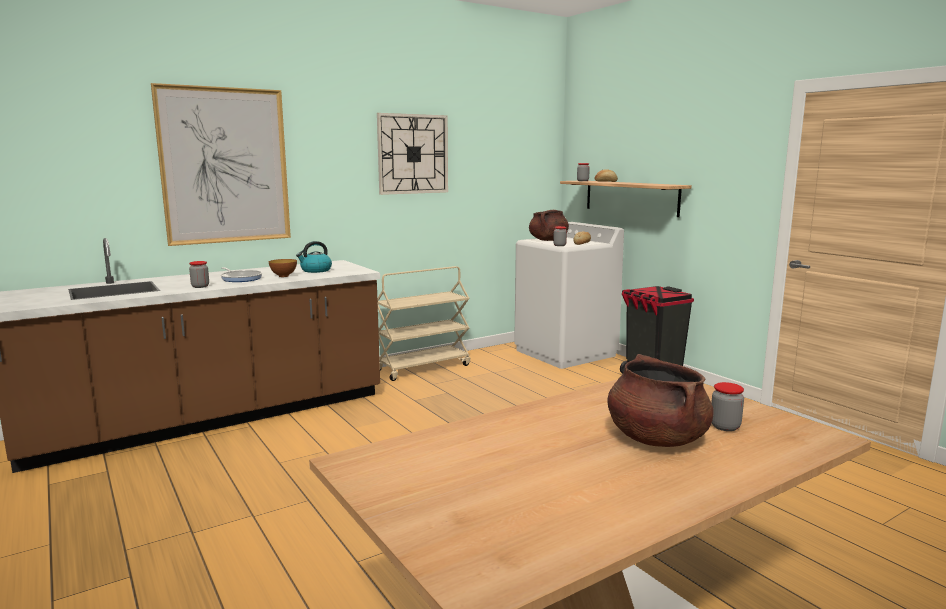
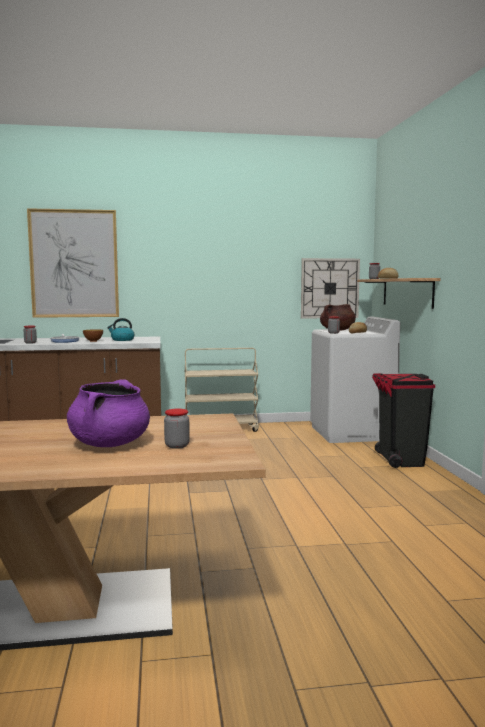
camera: 25 degrees right, 5 degrees down
(413, 154) = (223, 256): wall clock -> wall clock (329, 288)
(656, 438) = (110, 444): brown cooking pot -> purple cooking pot

